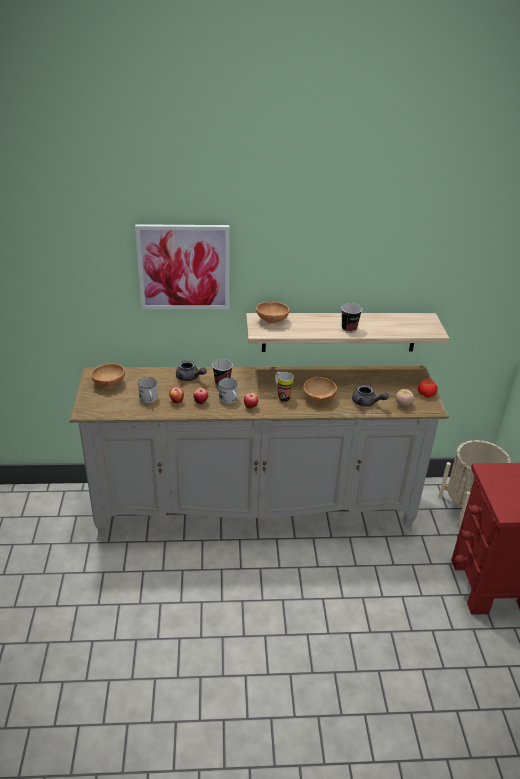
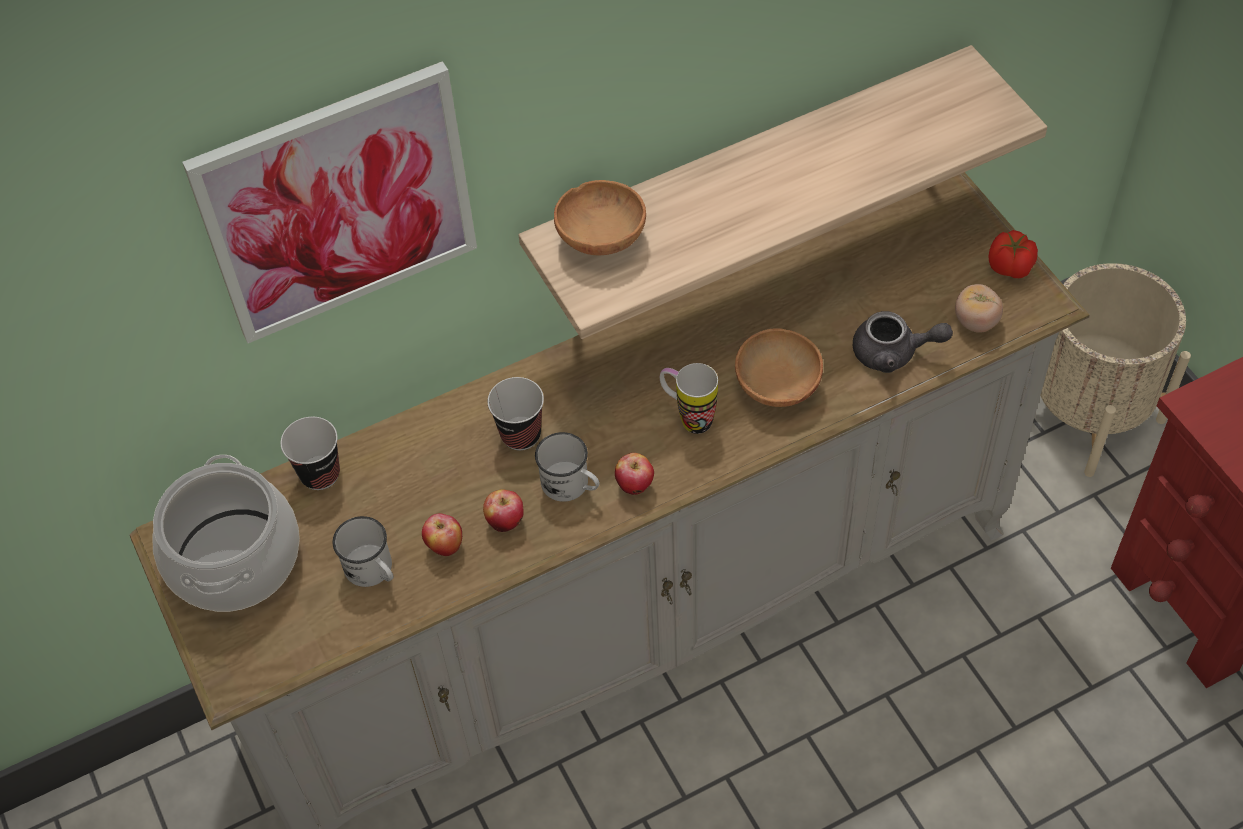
camera: 20 degrees left, 20 degrees up
(108, 383) = (233, 559): brown bowl -> cooking pot
(190, 378) = (429, 451): grey teapot -> none
(349, 328) = (803, 190): cup -> cup (320, 474)

